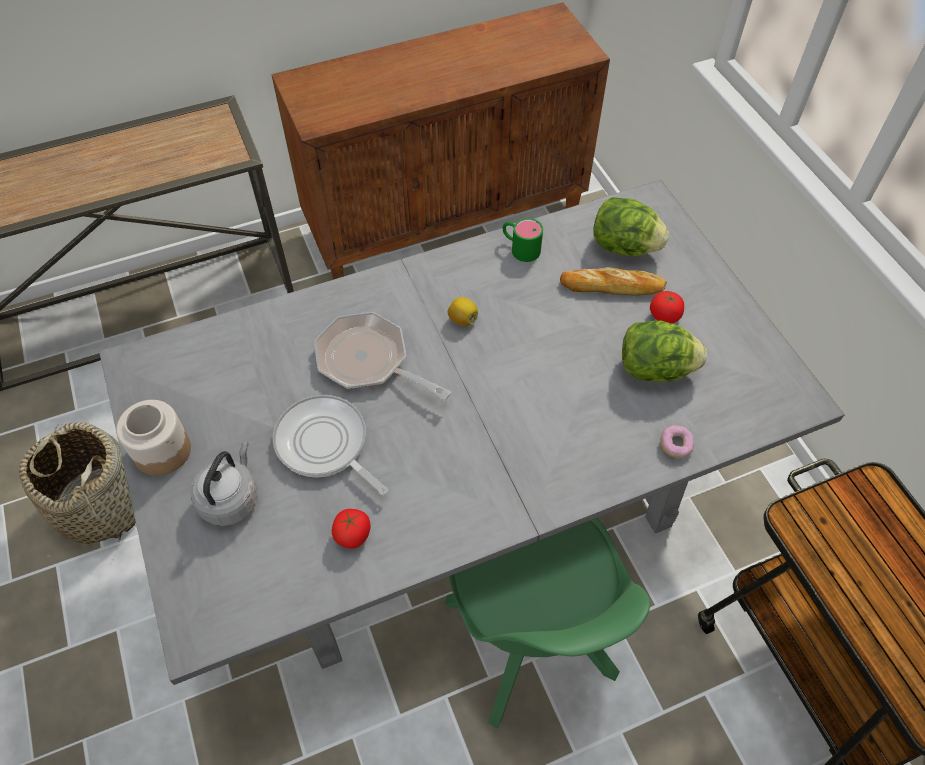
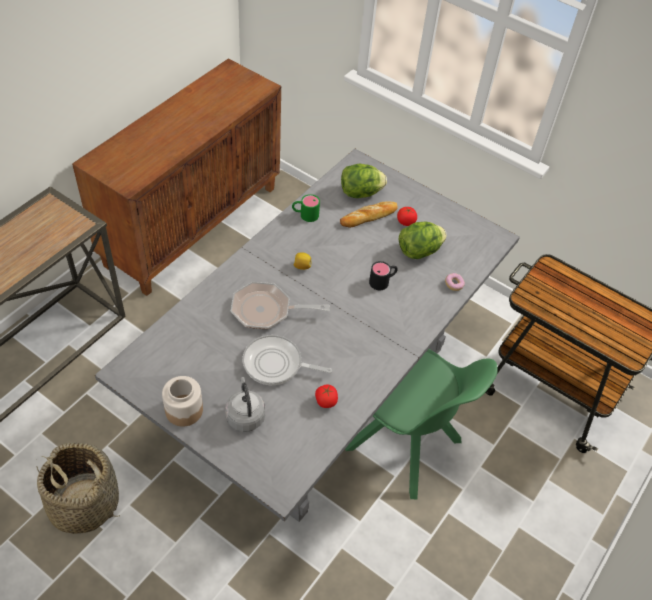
camera: 35 degrees left, 5 degrees down
(566, 391) = (383, 281): none -> black mug

